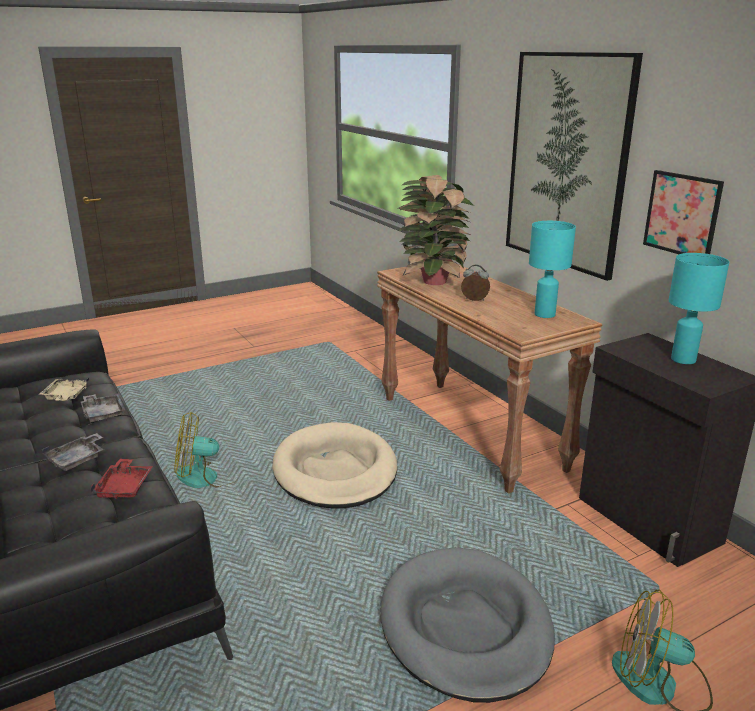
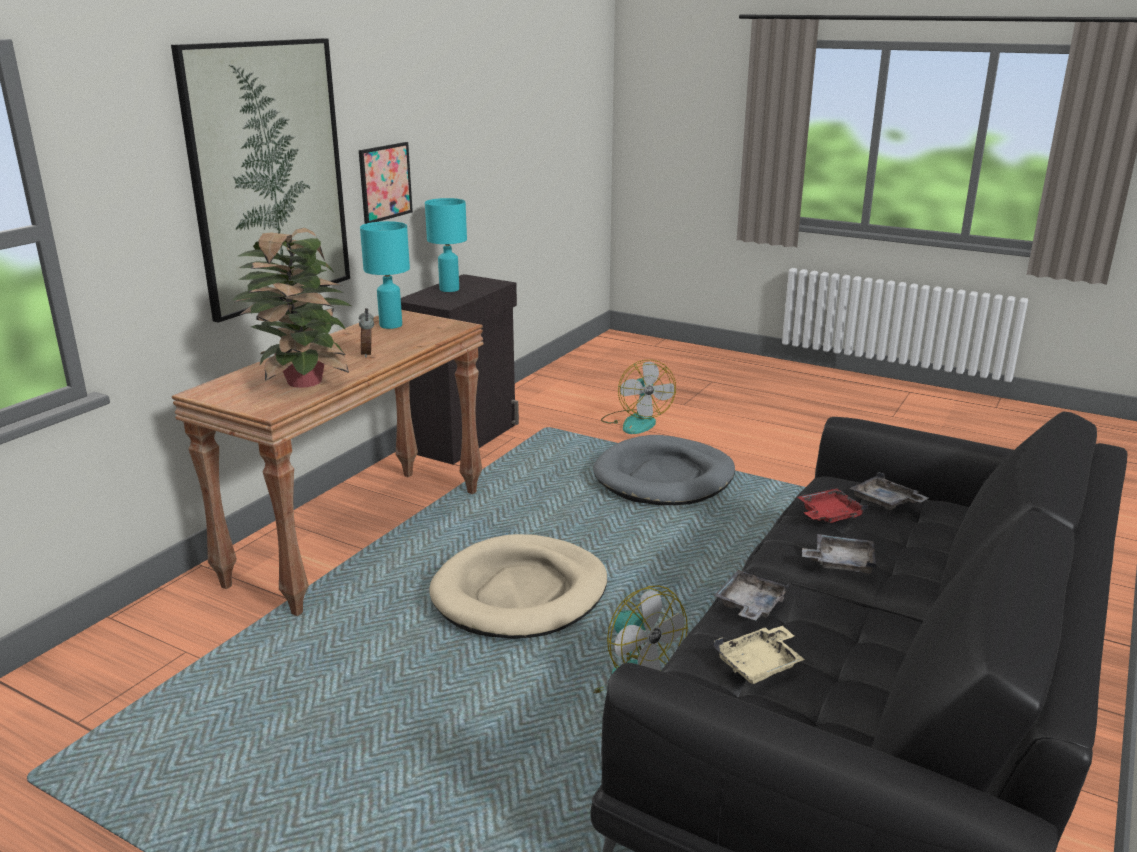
camera: 120 degrees left, 0 degrees up
(92, 524) = (885, 502): none -> grey tray

